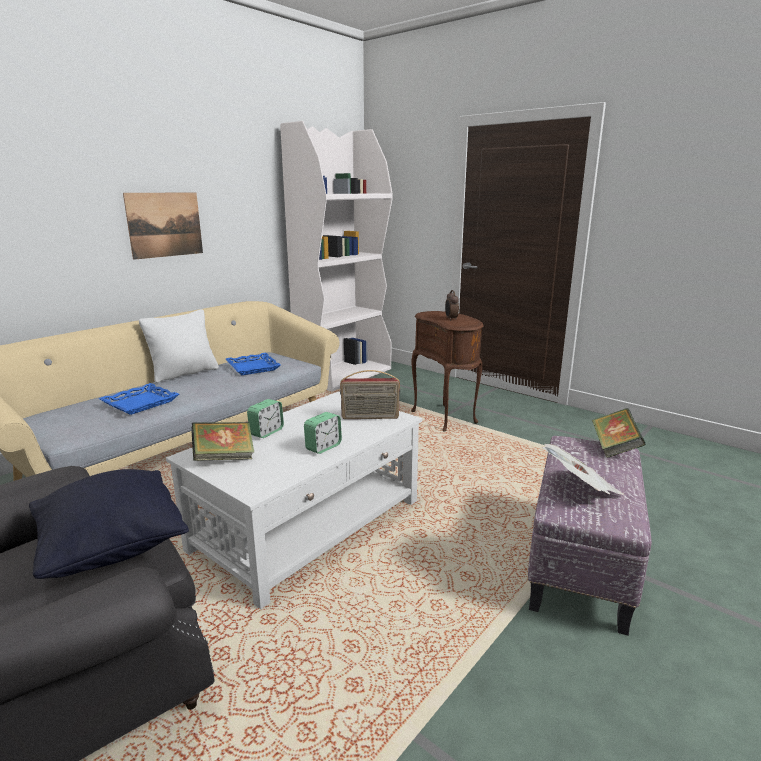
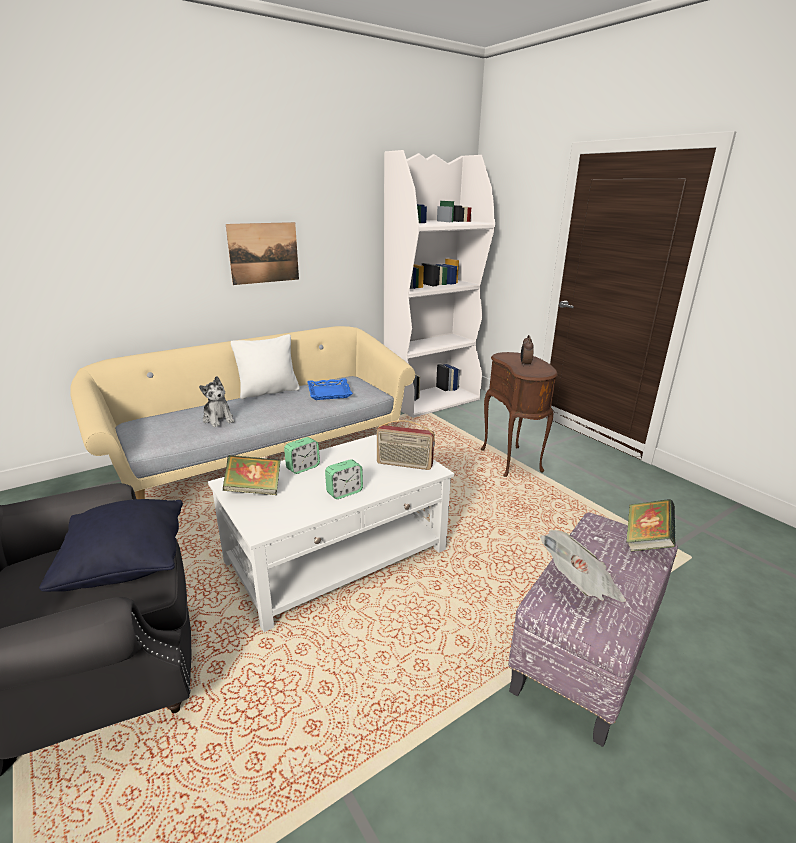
camera: 15 degrees right, 5 degrees up
(140, 403) = (218, 419): blue tray -> plush toy

